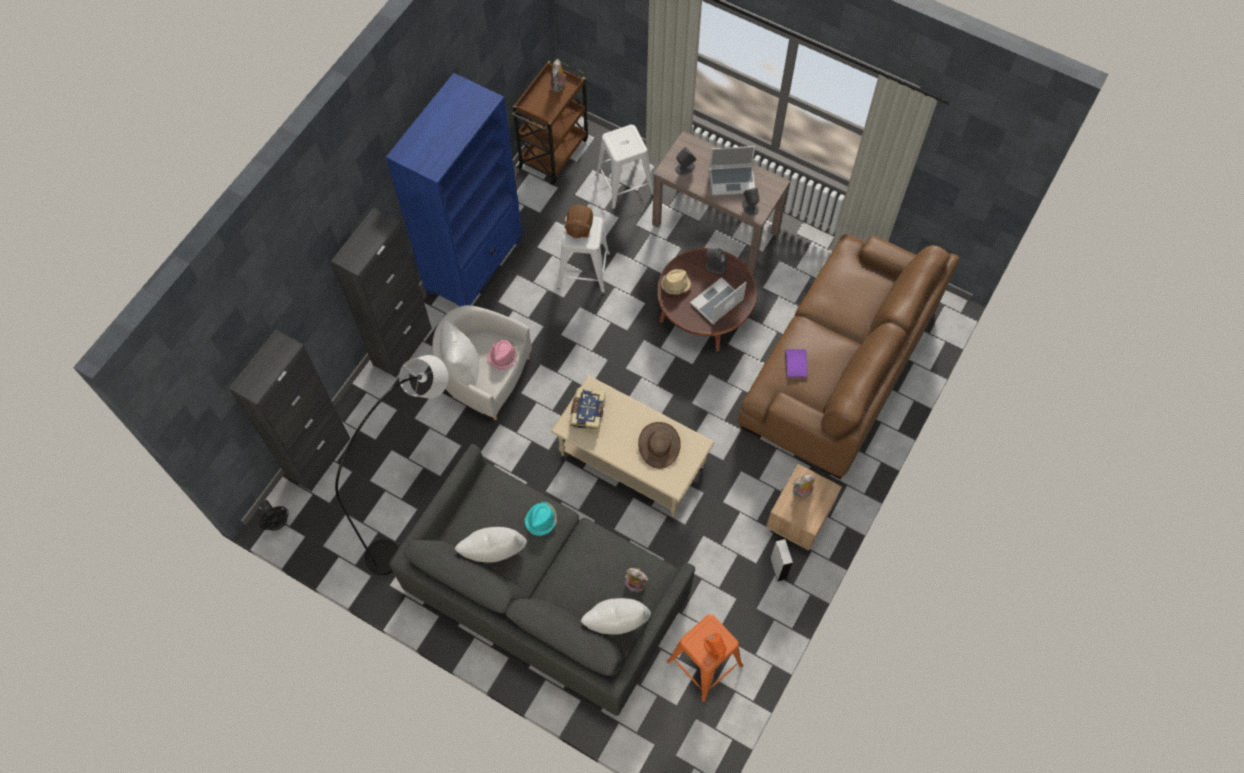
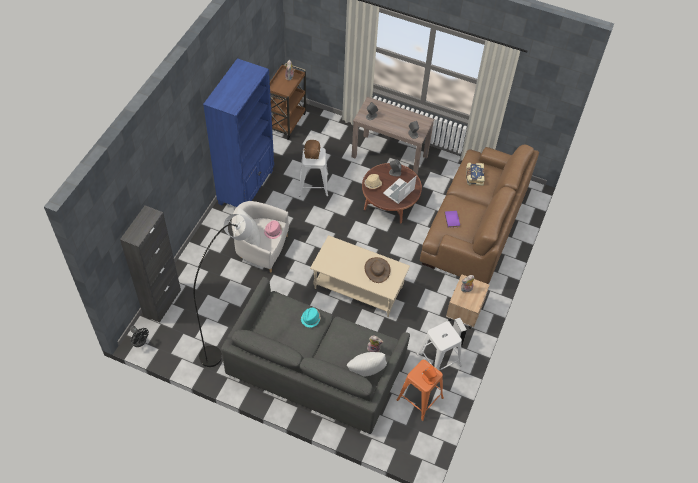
camera: 10 degrees left, 10 degrees down
(402, 346) = (207, 235): black cabinet -> none
(495, 555) = (285, 340): white pillow -> none
(587, 413) = (330, 256): book -> book (474, 177)
(624, 184) = (331, 136): white stool -> white stool (438, 360)
(732, 180) = (400, 120): laptop -> none

